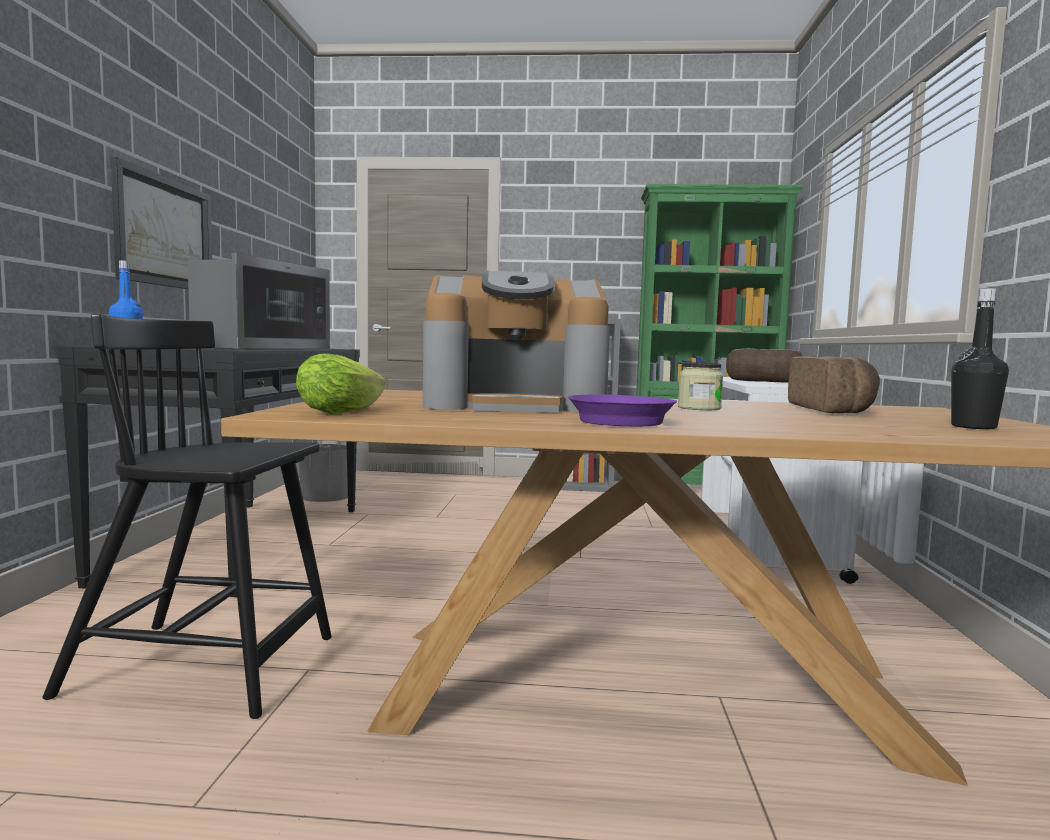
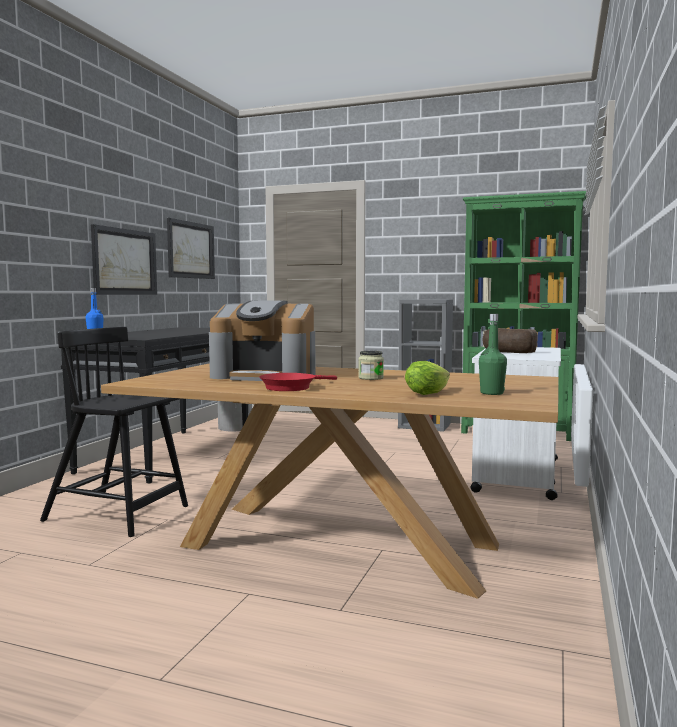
camera: 15 degrees right, 0 degrees up
(257, 232) = (190, 250): none -> picture
(260, 348) = (179, 331): microwave -> none
(347, 411) = (164, 380): lettuce -> lettuce (430, 392)
(623, 421) = (291, 387): purple frying pan -> red frying pan
(833, 410) = (458, 379): bread -> none
(973, 427) = (491, 393): black bottle -> green bottle

